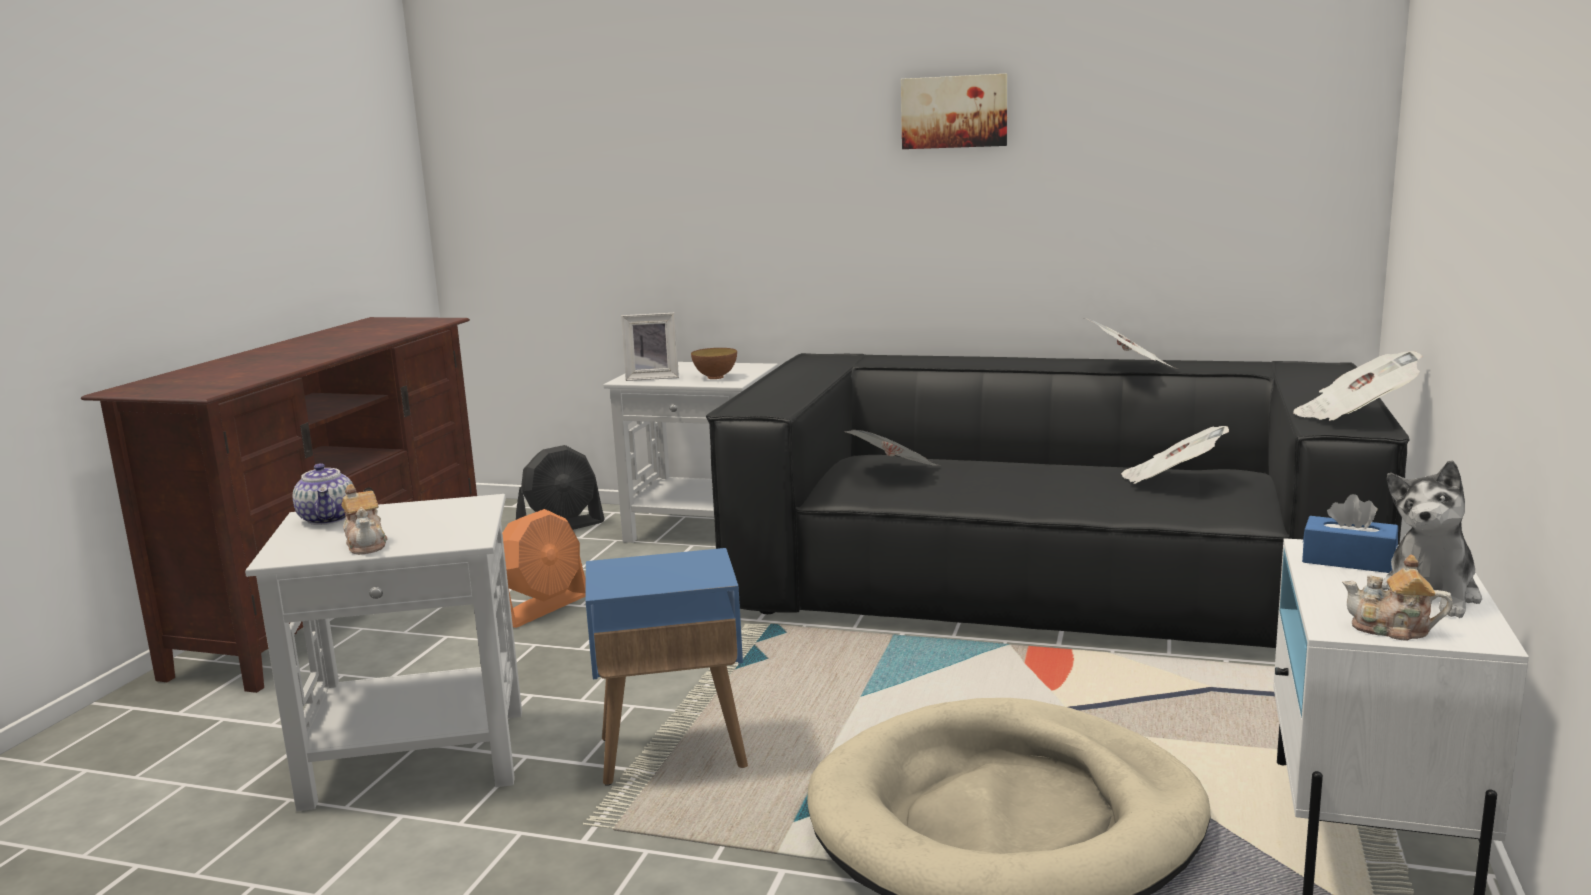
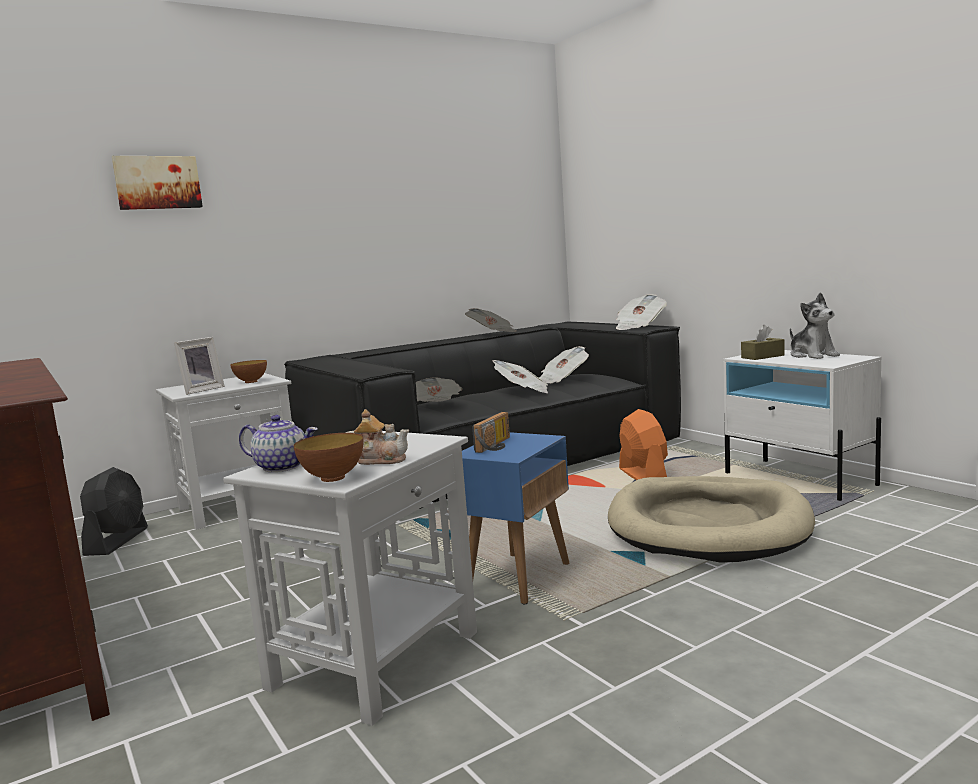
camera: 50 degrees left, 5 degrees down
(291, 549) = (332, 478): none -> bowl
(541, 608) = (234, 573): orange fan -> orange fan (642, 476)
(652, 567) = (497, 445): none -> radio
(954, 112) = (364, 194): picture -> picture (157, 183)
(1058, 484) = (523, 392): none -> newspaper
(1348, 560) = (762, 356): blue tissue box -> brown tissue box
(1392, 629) = (838, 361): teapot -> none

